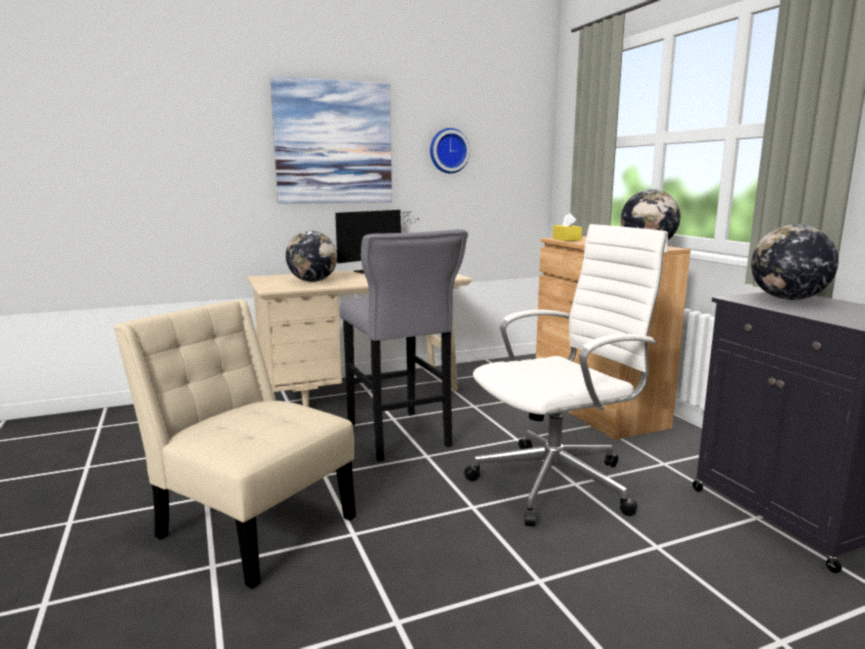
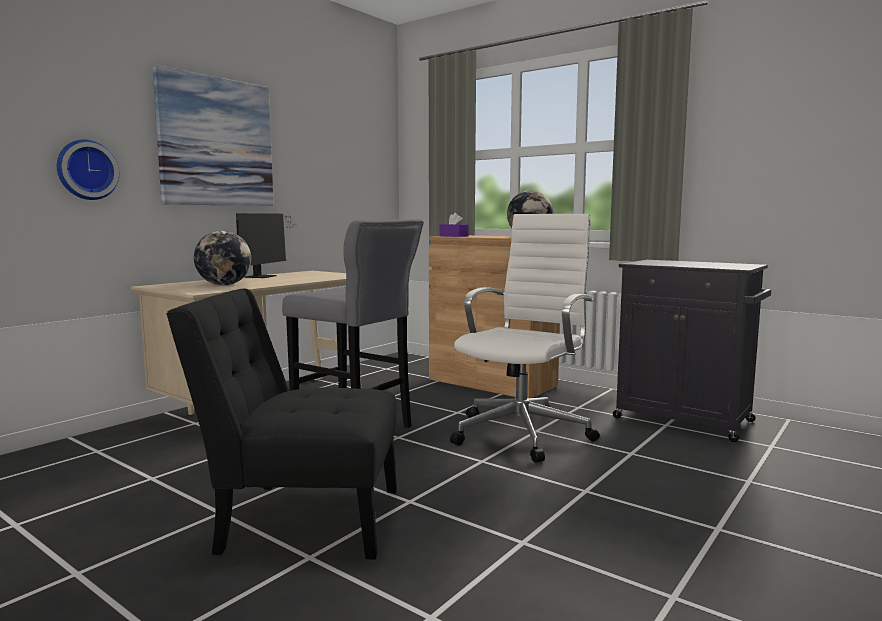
camera: 30 degrees left, 5 degrees down
(251, 523) = (301, 518): beige chair -> black chair
(448, 151) = (318, 158): wall clock -> wall clock (86, 170)
(566, 239) = (453, 236): yellow tissue box -> purple tissue box
(788, 299) = (662, 262): globe -> none

